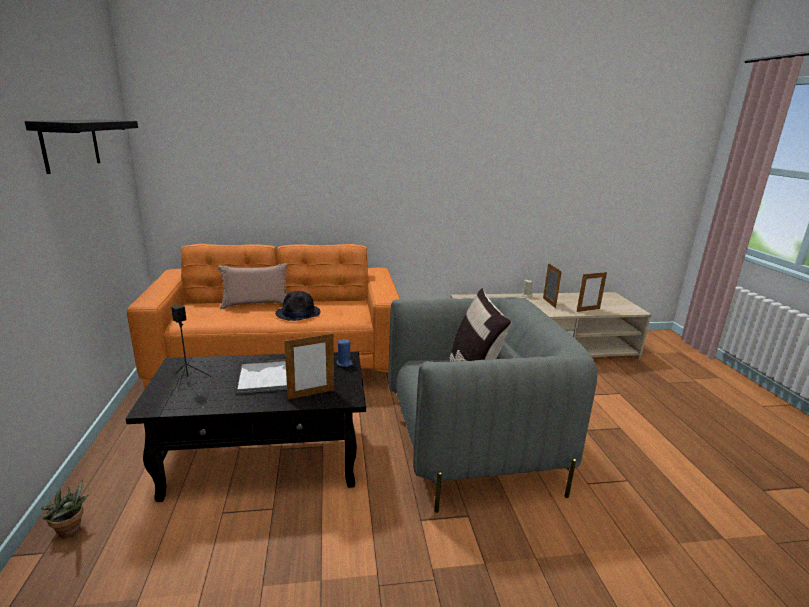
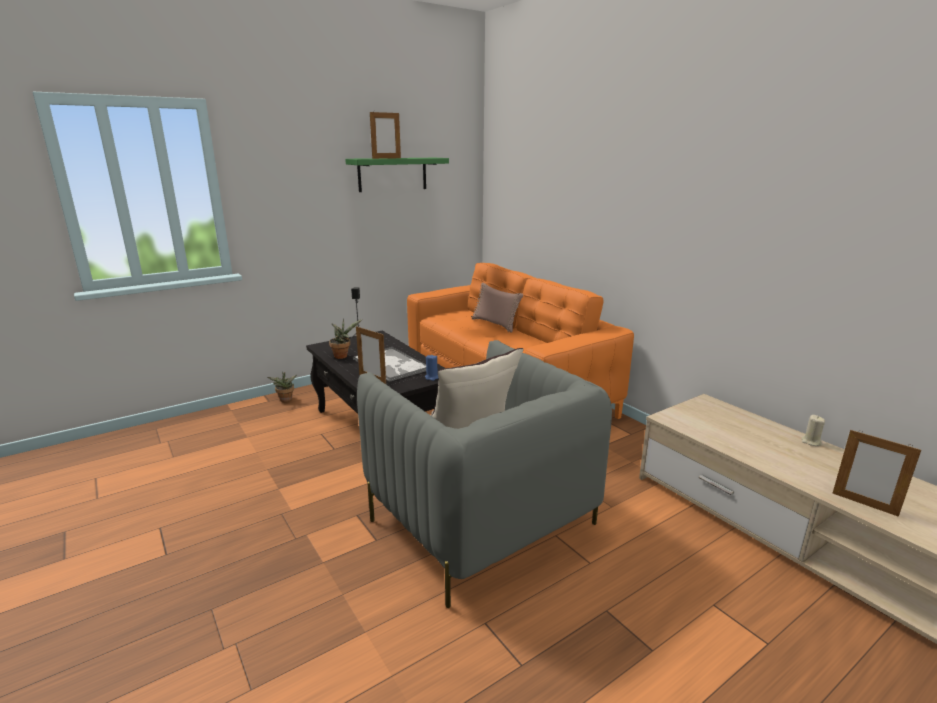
camera: 65 degrees right, 0 degrees up
(70, 144) = (392, 174): black shelf -> green shelf
(212, 398) = (342, 356): none -> potted plant
(298, 313) = (499, 339): black hat -> none
(549, 303) = (819, 464): picture frame -> picture frame (386, 158)

